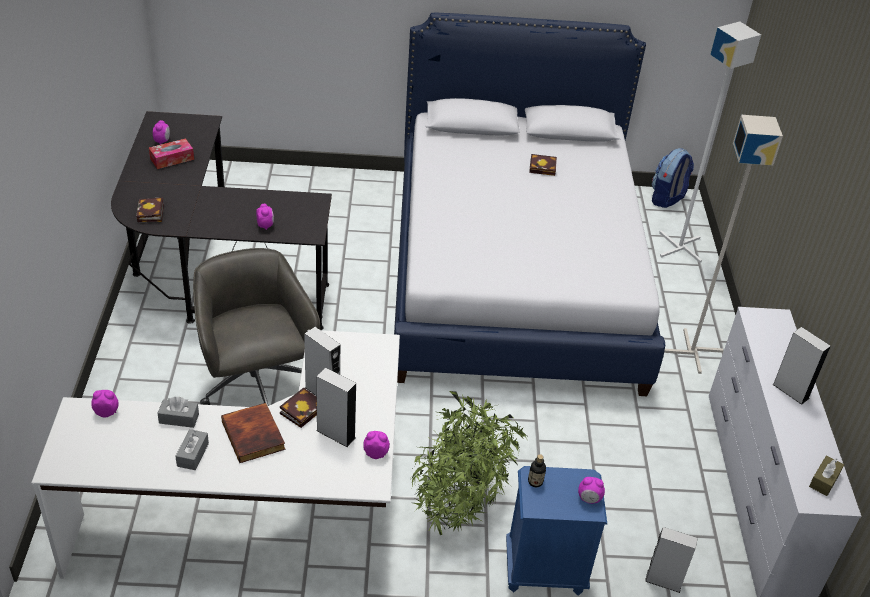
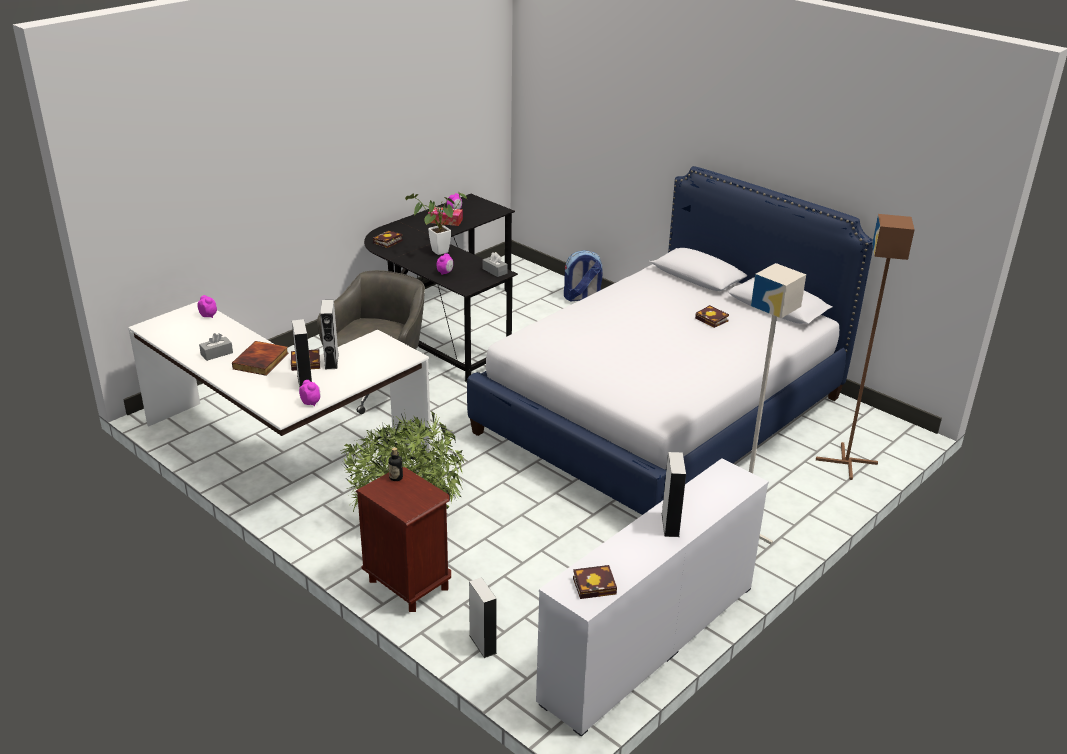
camera: 45 degrees right, 10 degrees down
(179, 418) = (237, 335): grey tissue box -> grey tissue box (494, 271)
(221, 204) = (436, 252): none -> potted plant
(544, 570) = (408, 584): blue nightstand -> brown nightstand
(589, 499) = (415, 505): alarm clock -> none
(667, 199) = (888, 426): backpack -> backpack (581, 298)
(680, 247) = (847, 462): white floor lamp -> brown floor lamp
(824, 480) = (596, 585): brown tissue box -> book

